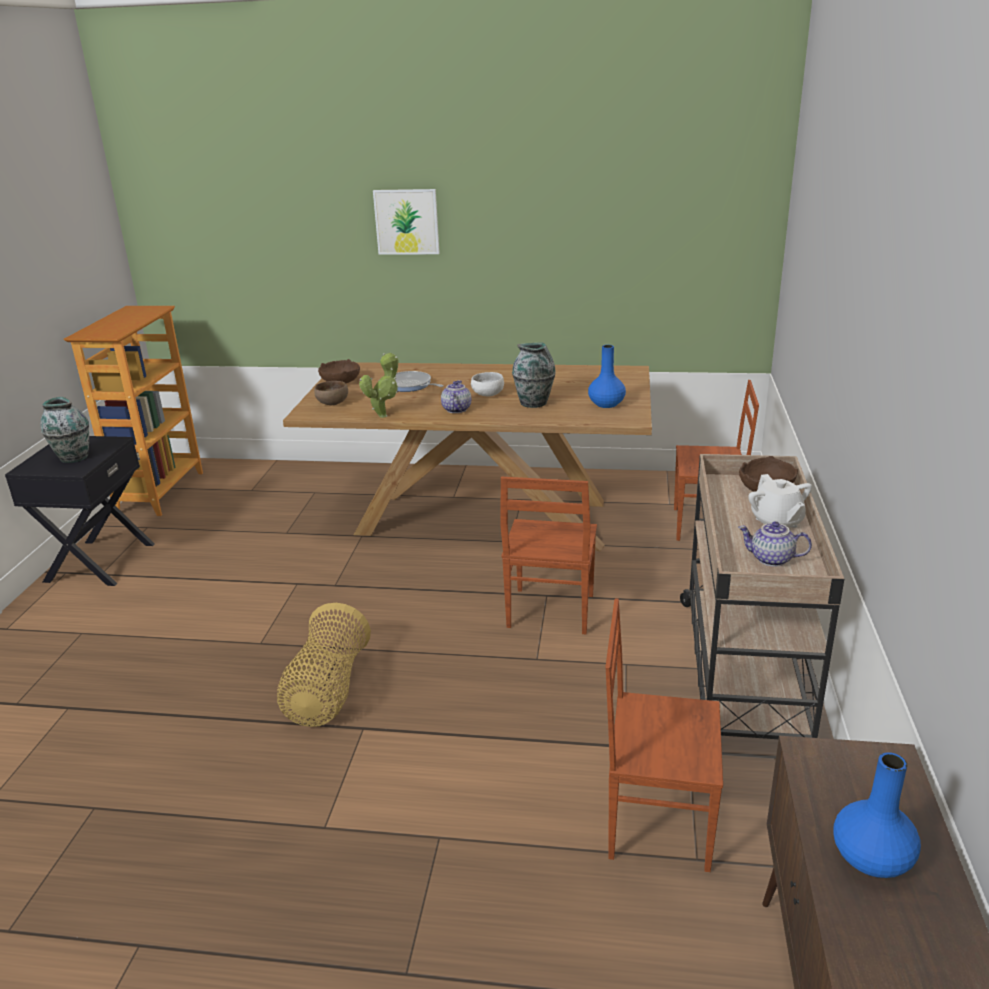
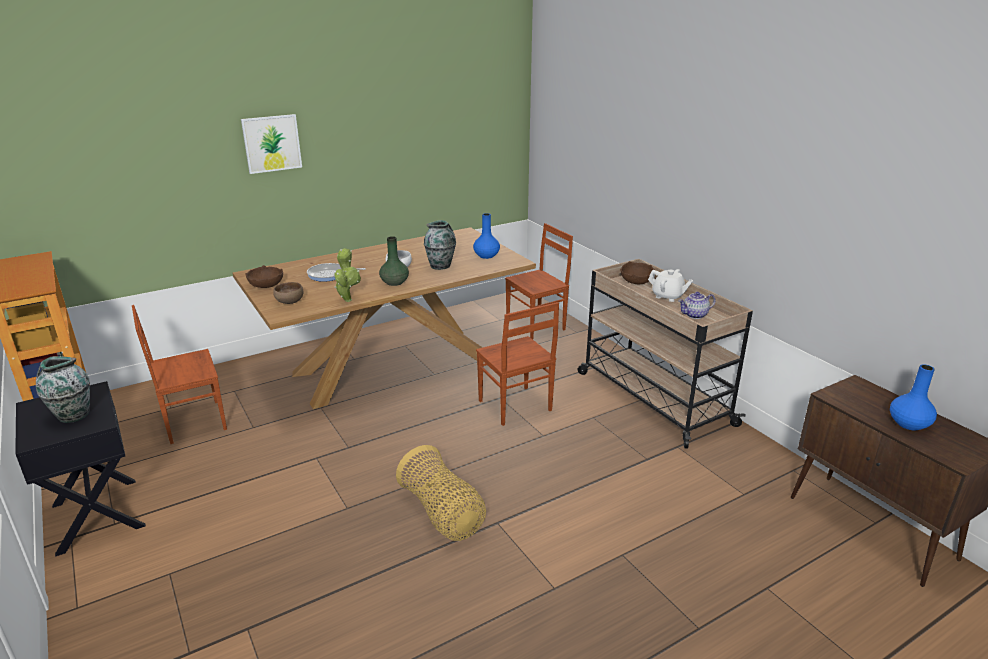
camera: 40 degrees left, 0 degrees up
(456, 409) = (394, 283): teapot -> green vase
(657, 820) = (707, 486): brown chair -> brown chair (193, 421)

